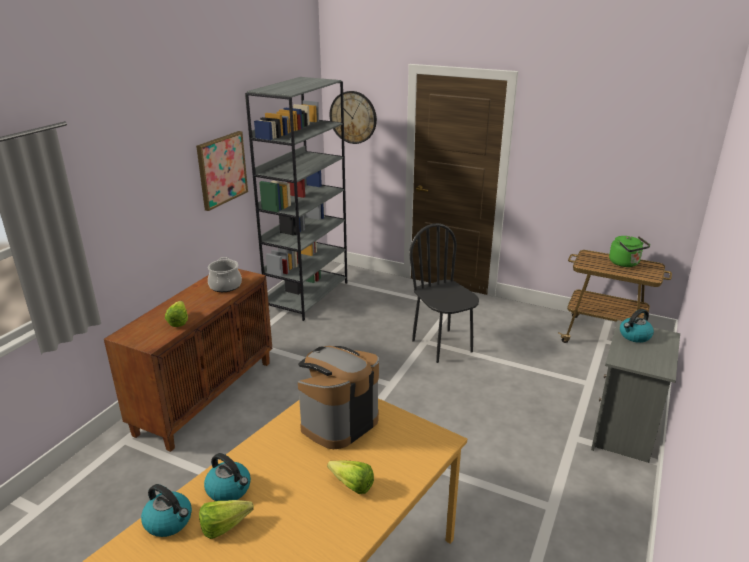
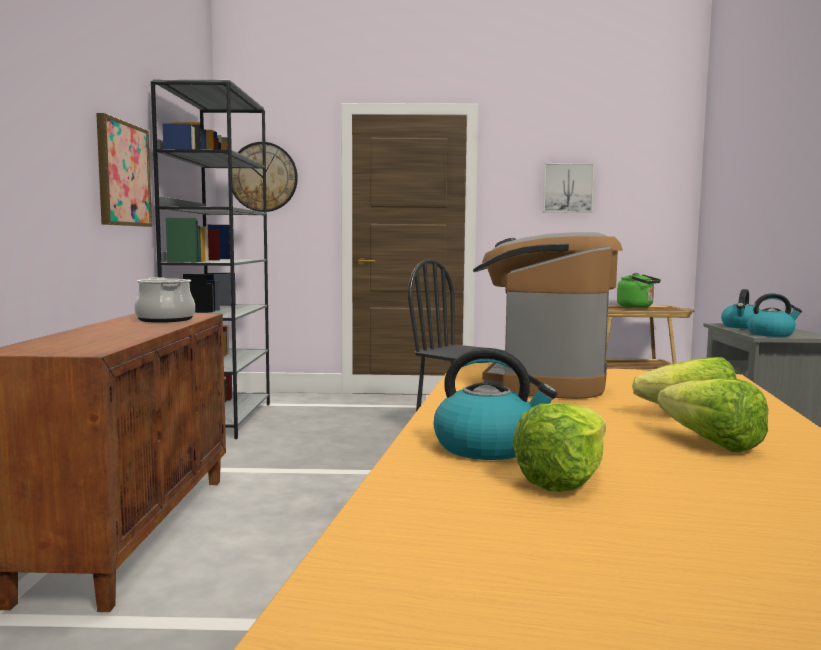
camera: 25 degrees left, 20 degrees down
(169, 521) = (429, 495): kettle -> kettle (771, 334)
(180, 320) = (120, 337): lettuce -> lettuce (704, 441)
(588, 150) = (567, 188): none -> picture

